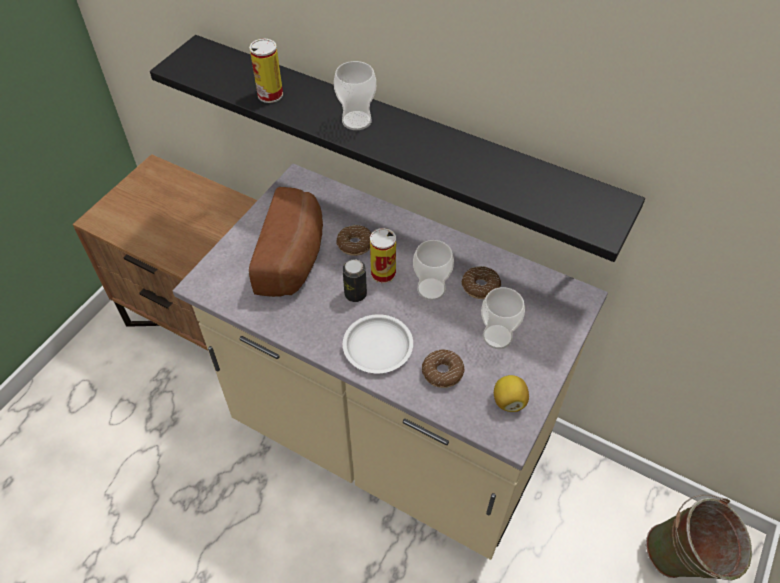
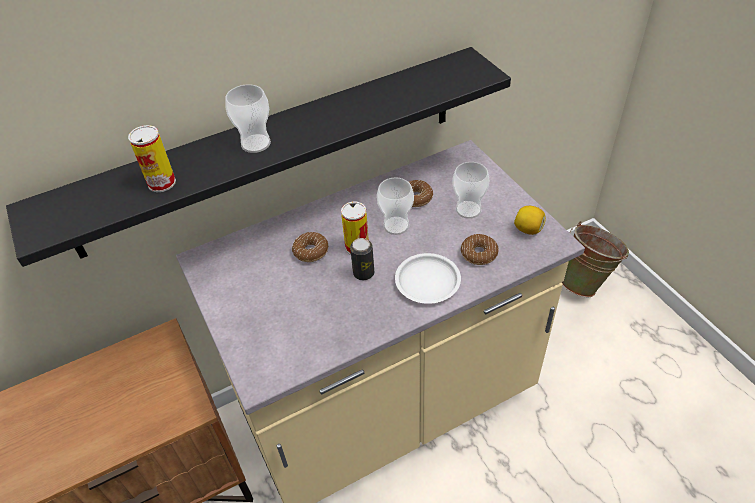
camera: 55 degrees left, 5 degrees down
(294, 258) = (289, 297): bread -> none

